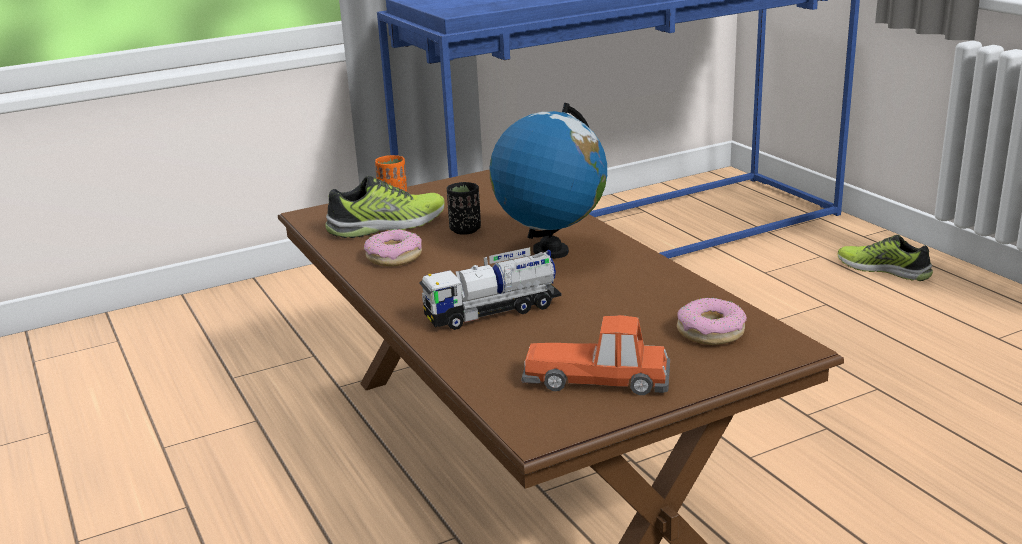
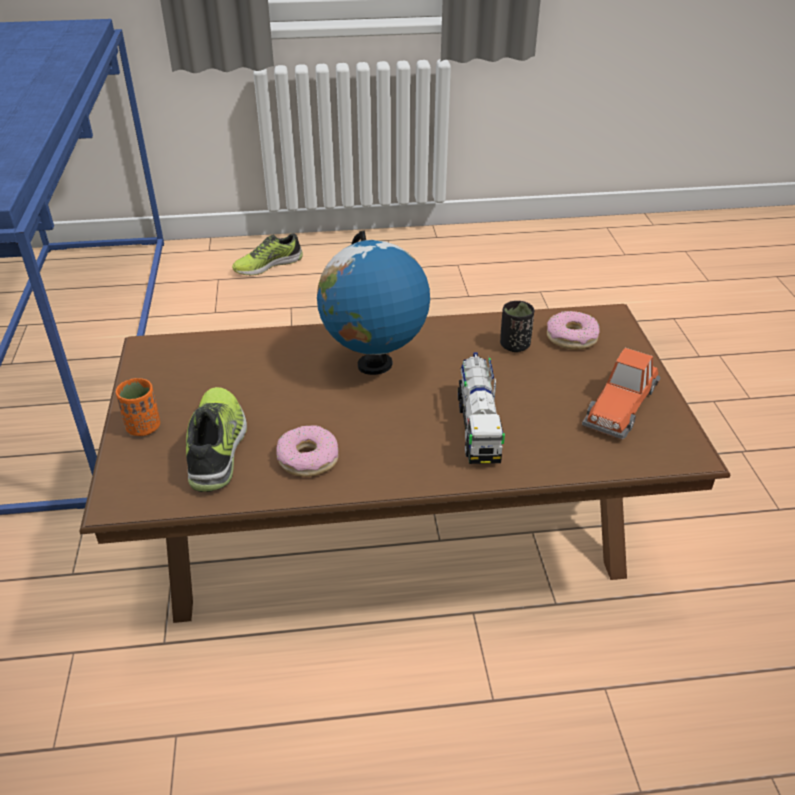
camera: 70 degrees left, 15 degrees up
(465, 230) = (280, 399): black cup -> black cup (514, 345)

